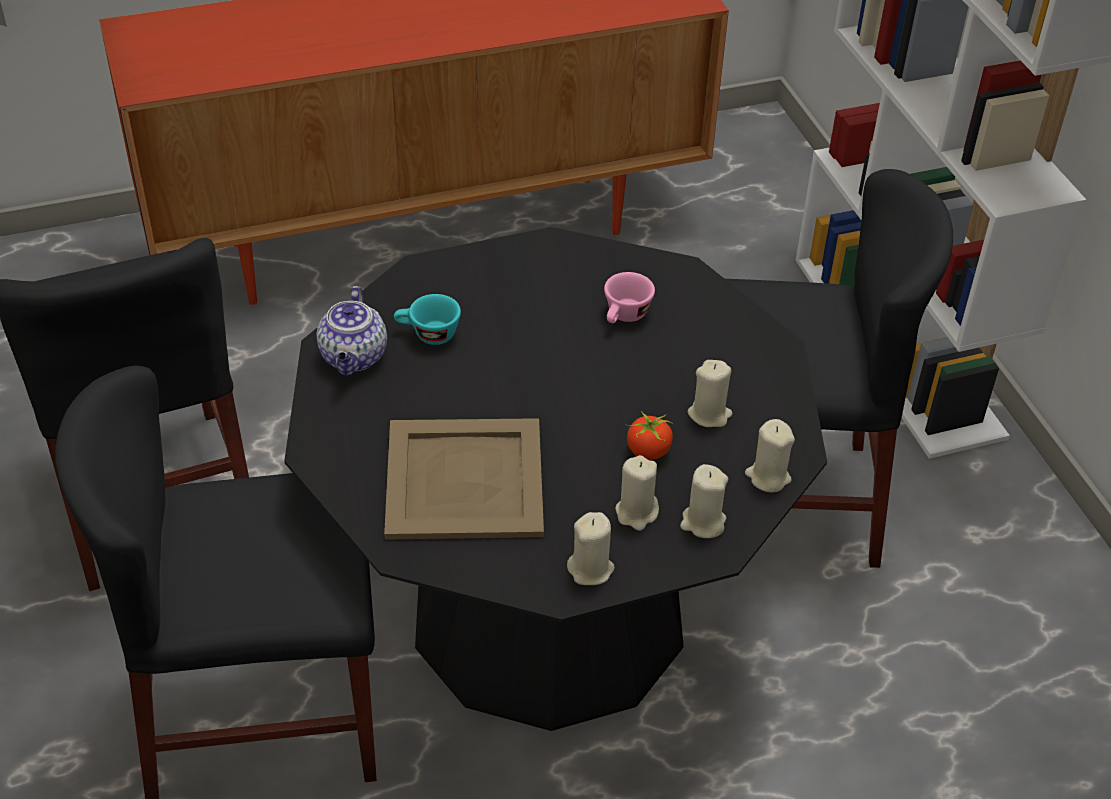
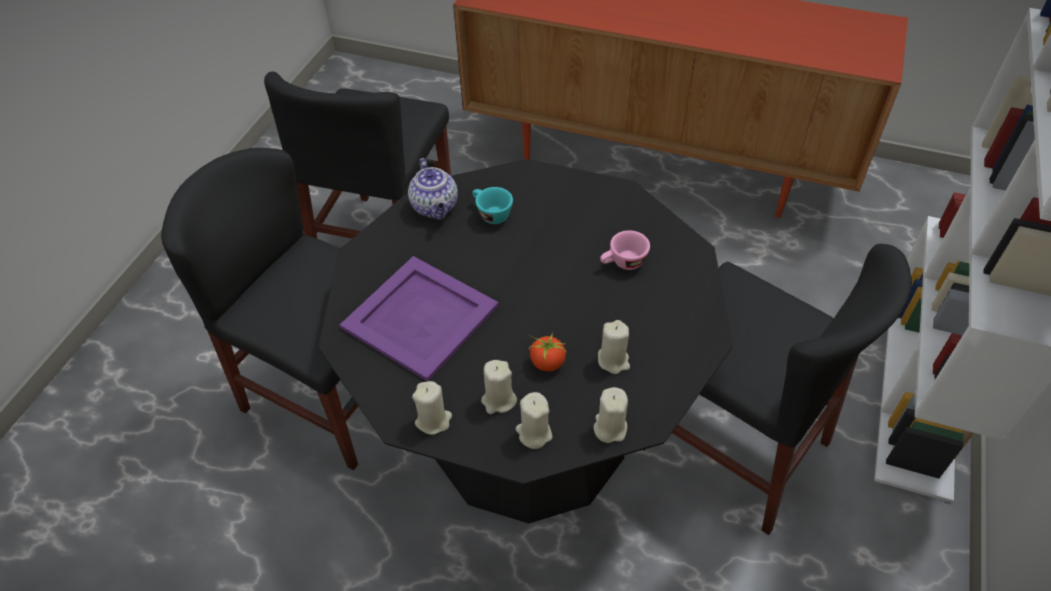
camera: 40 degrees right, 5 degrees up
(354, 358) = (435, 207): teapot -> teapot turned 60 degrees counterclockwise
(463, 480) = (418, 317): beige tray -> purple tray

